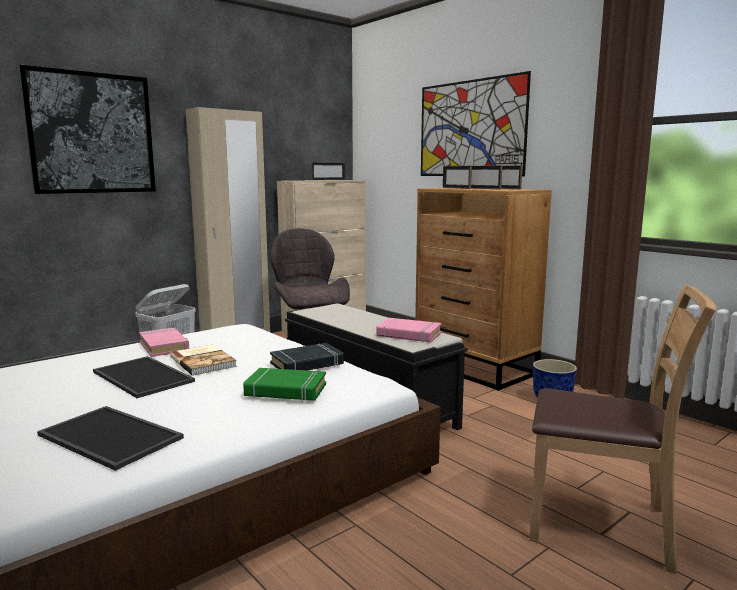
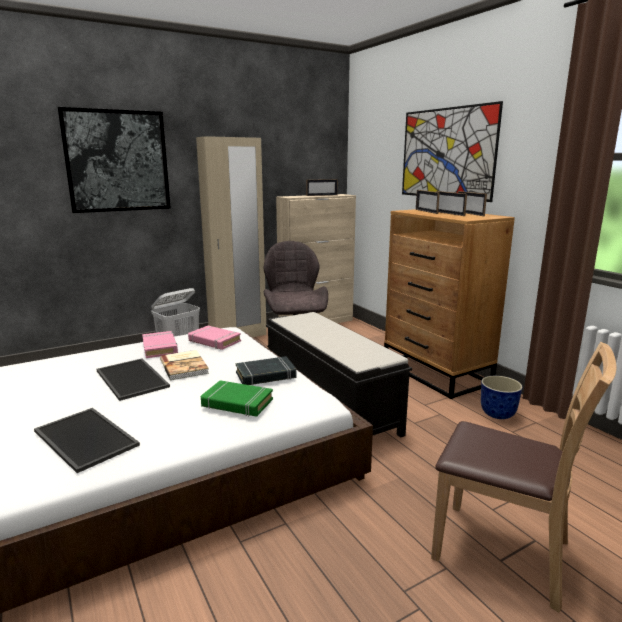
camera: 10 degrees right, 5 degrees up
(408, 335) = (361, 352): pink book -> pink book (214, 341)

